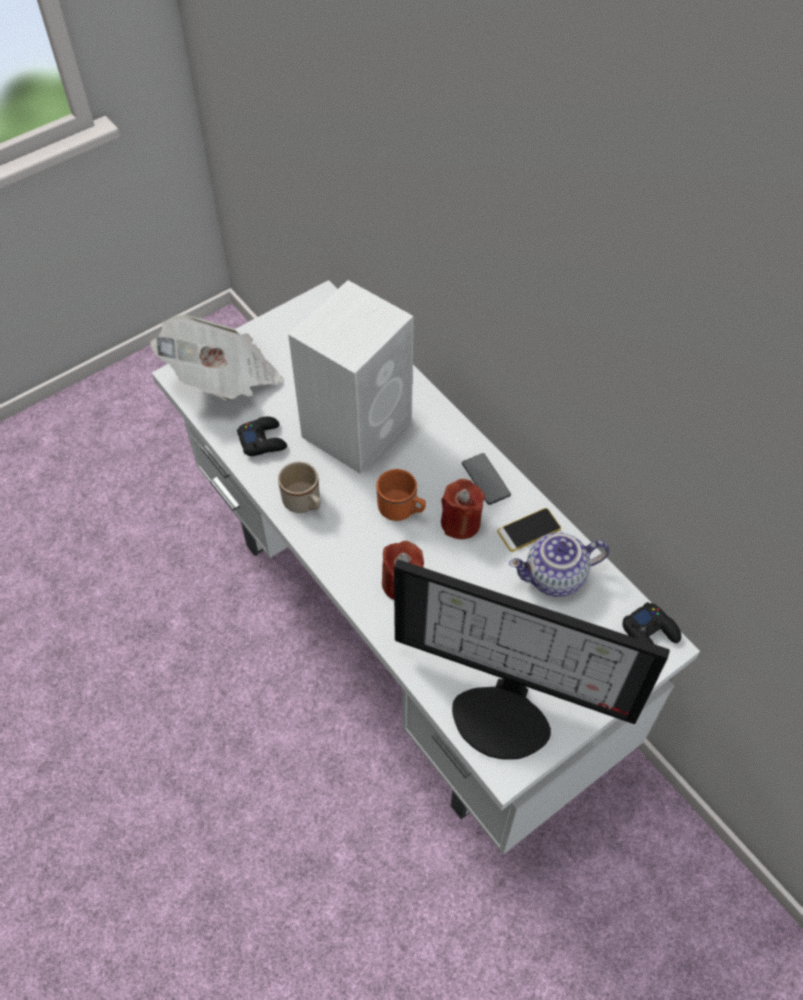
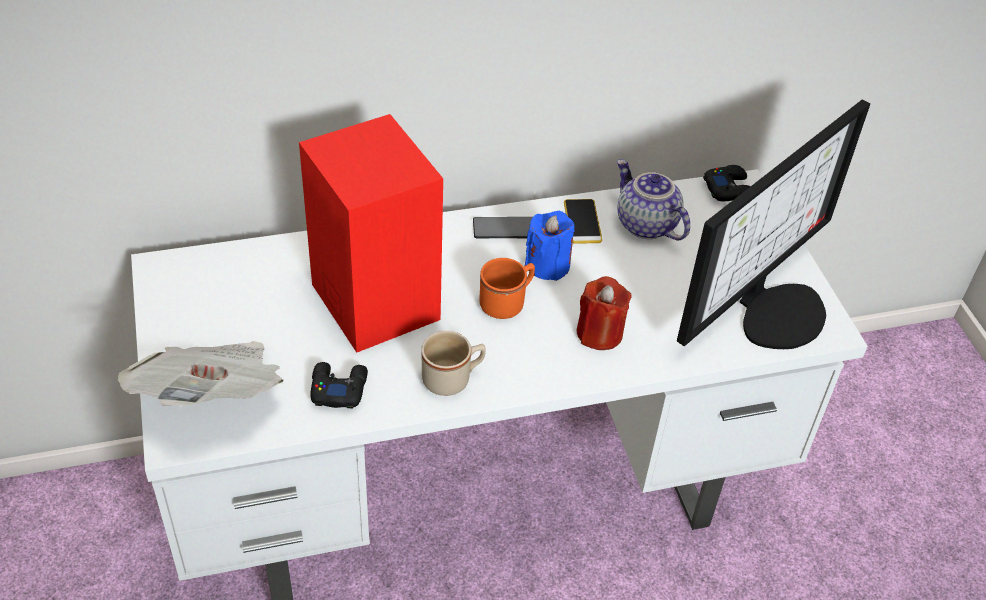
camera: 70 degrees left, 10 degrees down
(358, 426) = (374, 299): white speaker -> red speaker
(460, 522) = (548, 265): red candle -> blue candle
(554, 578) = (645, 225): teapot -> teapot turned 135 degrees clockwise

